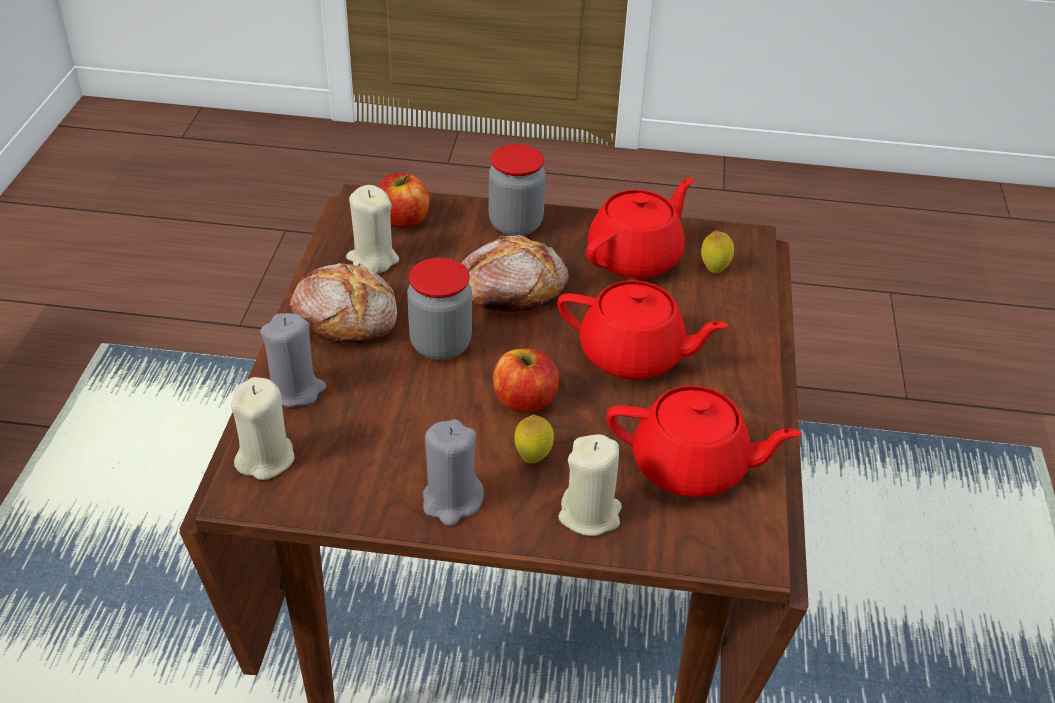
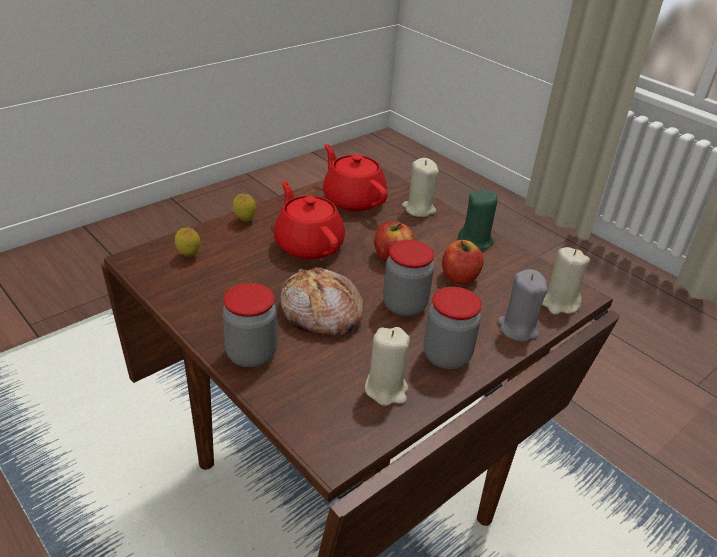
camera: 140 degrees left, 5 degrees down
(346, 316) = (446, 356): bread -> jar
(403, 220) = (325, 411): apple -> apple (459, 277)
(452, 501) = (475, 241): grey candle -> green candle
(533, 457) = (418, 236): lemon -> lemon (245, 220)
(636, 257) = (217, 286): red teapot -> none

